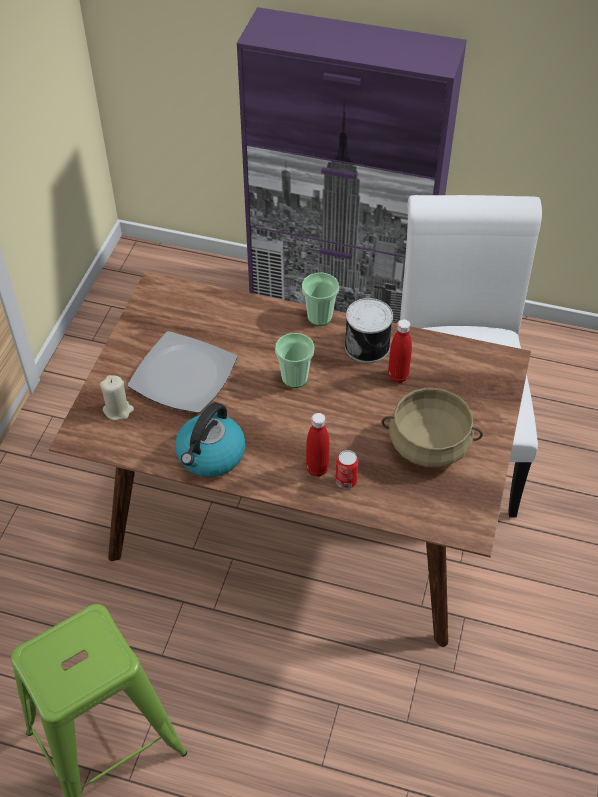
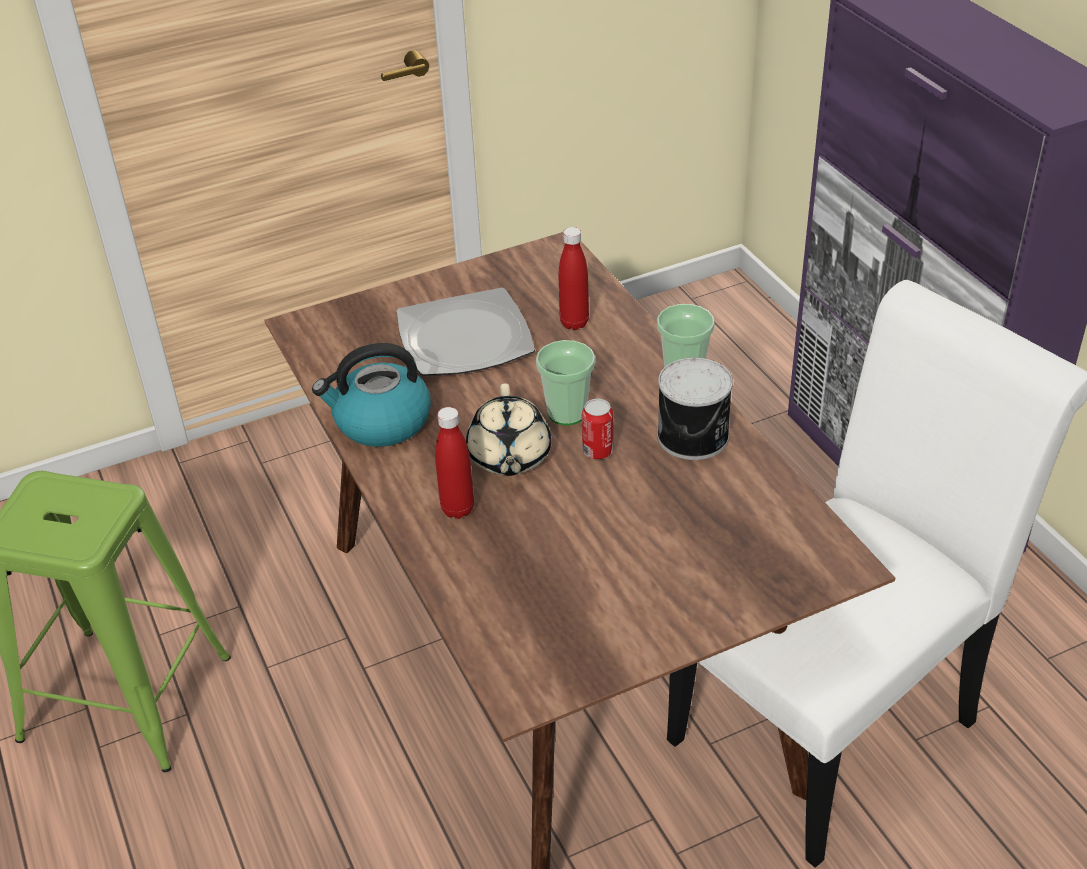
camera: 50 degrees right, 10 degrees down
(118, 410) = (364, 328): beige candle -> none
(301, 423) = (509, 457): none -> beige teapot
(346, 481) = (468, 542): can -> can (597, 451)
(398, 376) = (681, 488): red bottle -> red bottle (574, 323)
(428, 444) = (610, 577): beige cooking pot -> none

